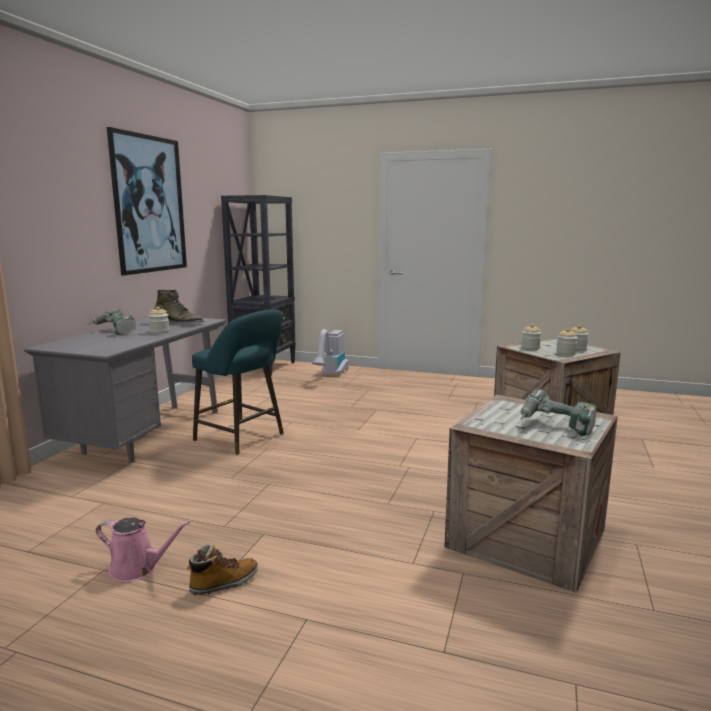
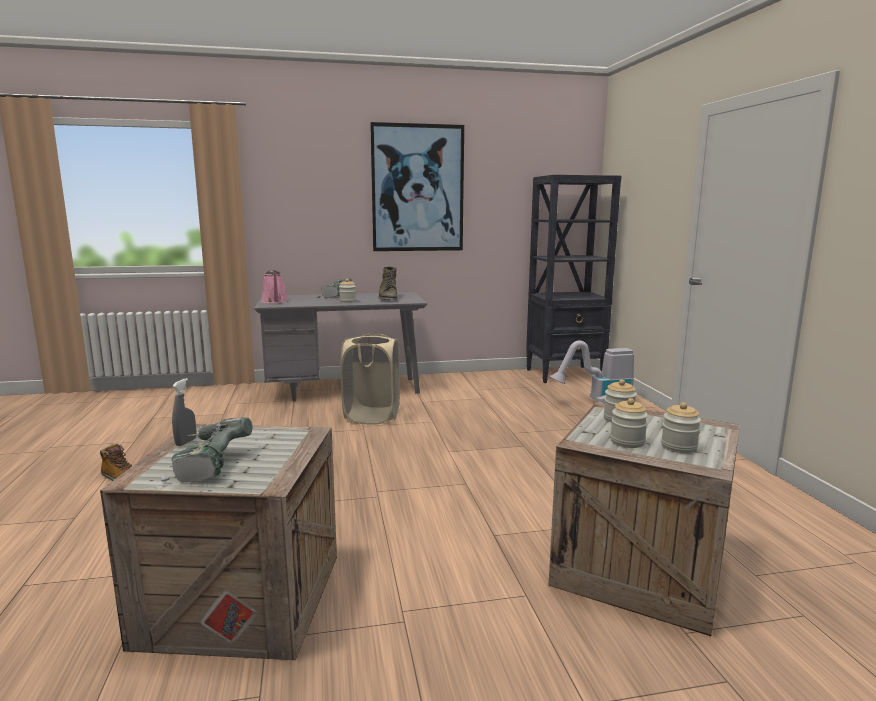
camera: 60 degrees right, 0 degrees up
(138, 568) = (137, 449): pink watering can -> pink watering can (275, 301)
(242, 438) = (372, 416): turquoise stool -> beige laundry basket
(500, 431) = (186, 442): none -> grey spray bottle

